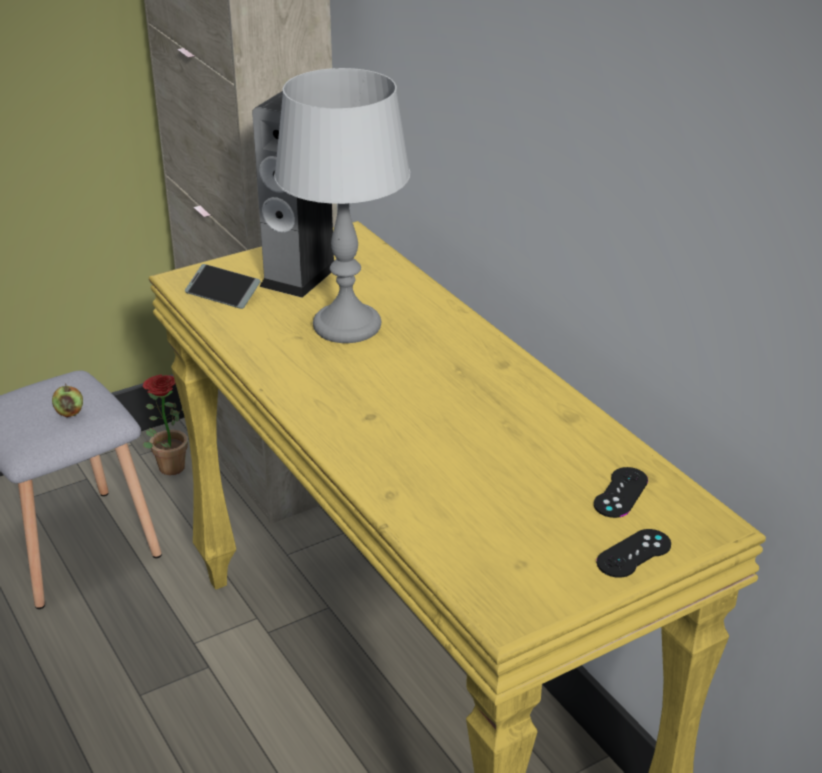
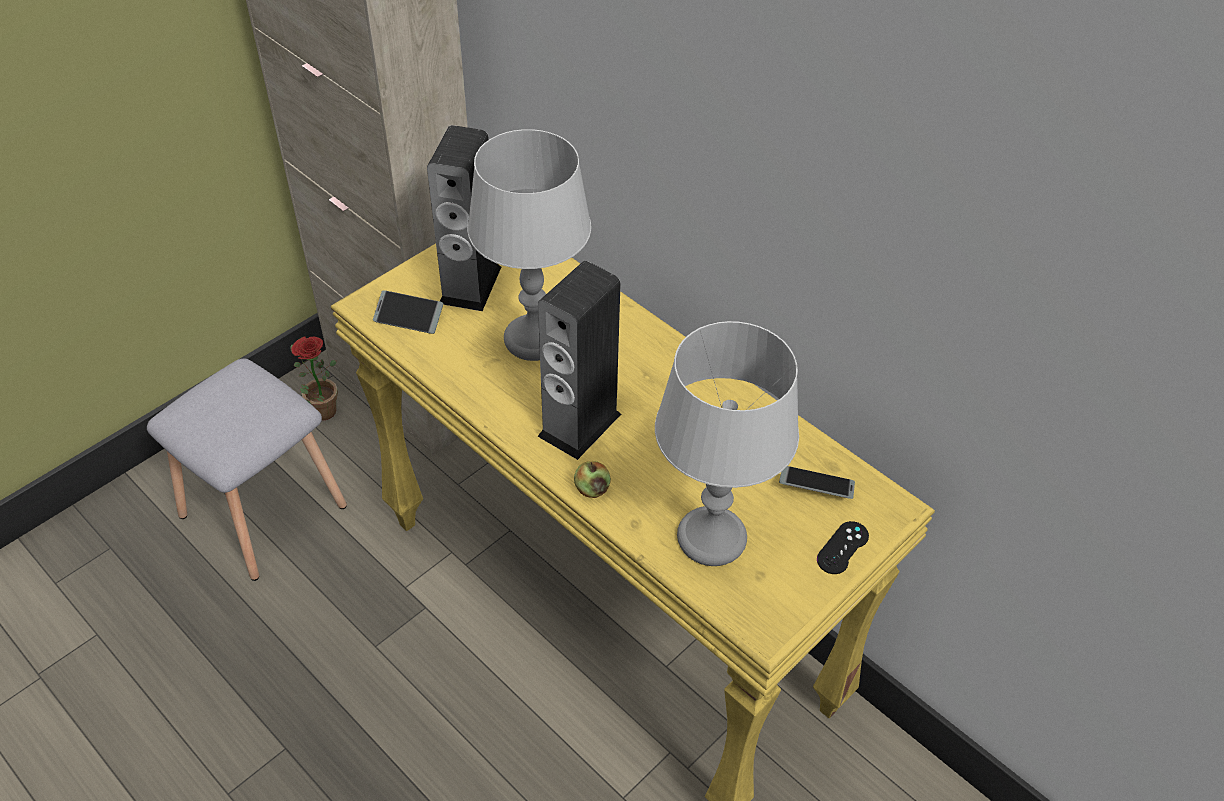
camera: 15 degrees left, 15 degrees up
(69, 412) = (253, 412): apple -> apple (592, 489)
(365, 401) = (579, 425): none -> speaker
(474, 520) = (710, 538): none -> grey table lamp
(620, 493) = (815, 487): black game controller -> phone

